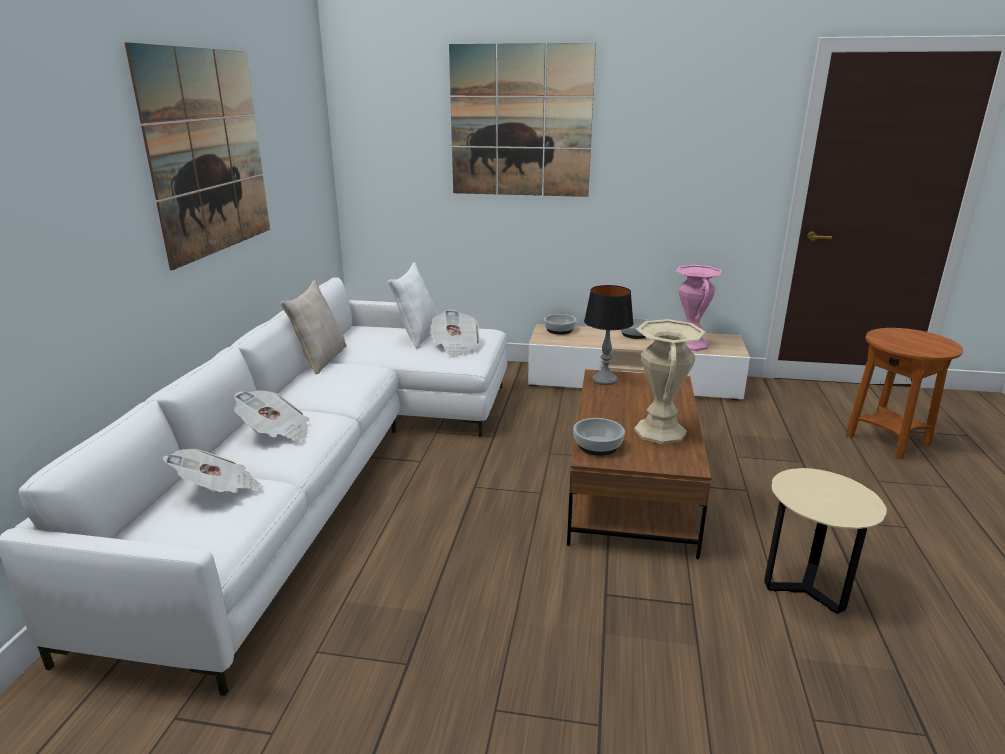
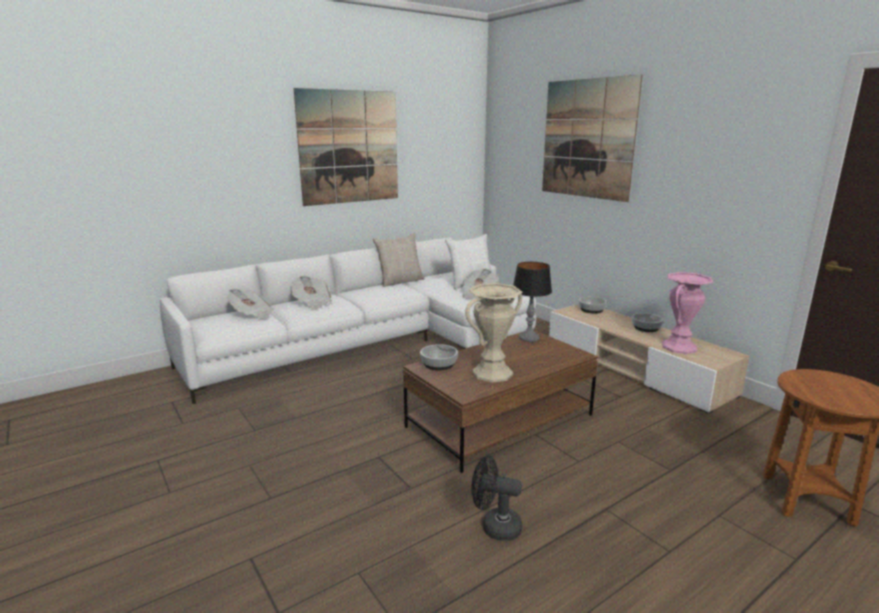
camera: 45 degrees right, 5 degrees down
(806, 589) = (495, 526): beige side table -> black fan

